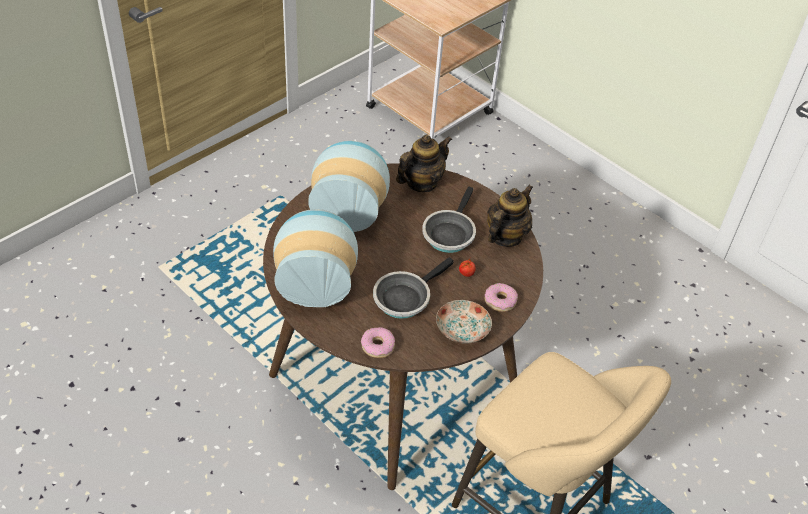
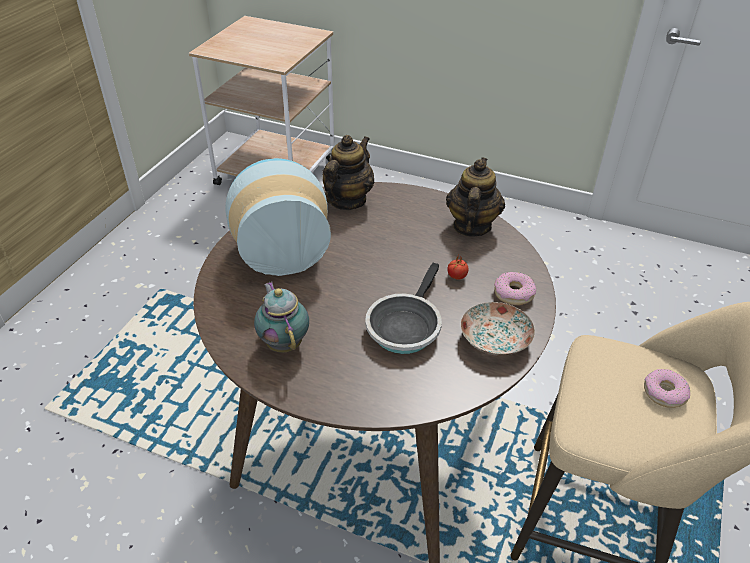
camera: 20 degrees left, 5 degrees down
(315, 280) = (284, 342): vase -> teapot
(378, 346) = (409, 396): donut -> donut (664, 393)
(449, 233) = (410, 241): frying pan -> none

